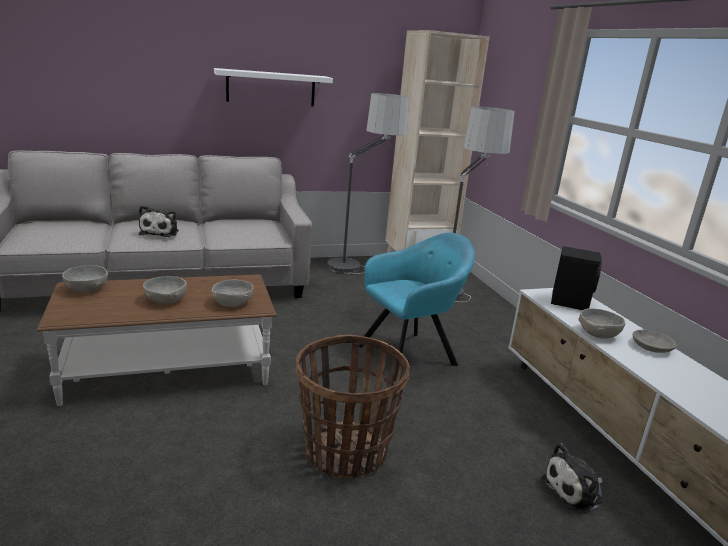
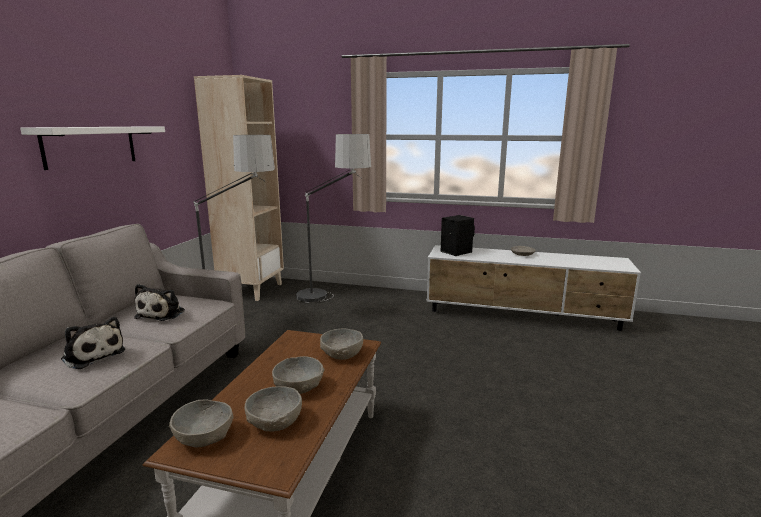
camera: 55 degrees left, 5 degrees down
(345, 453) = (491, 406): basket -> none
(410, 354) = (384, 339): turquoise armchair -> none
(575, 491) = (560, 343): plush toy -> plush toy (163, 313)
(597, 333) = (501, 258): grey bowl -> grey bowl (274, 422)

